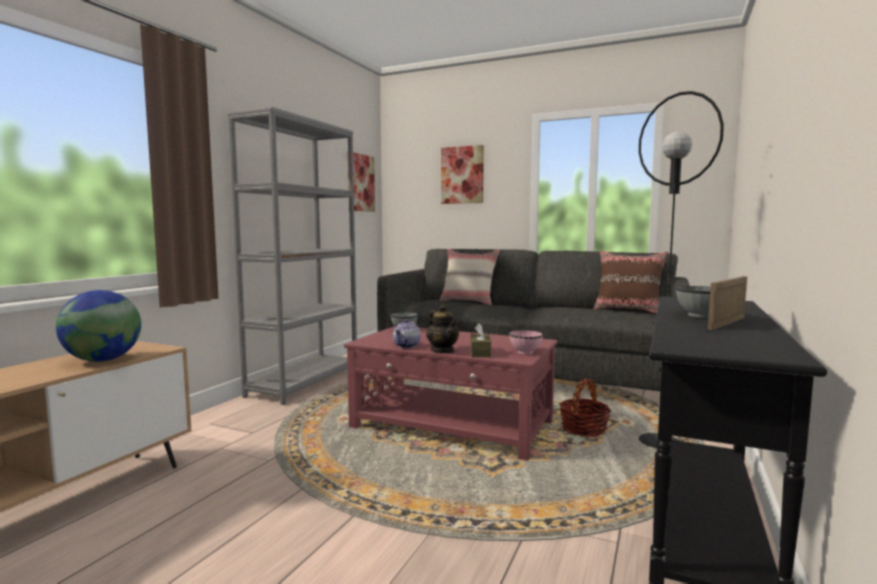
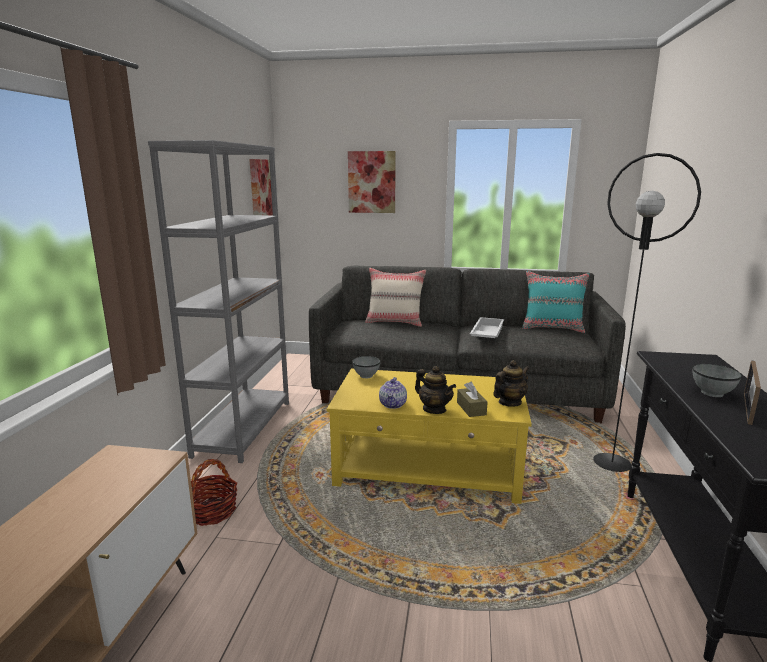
camera: 15 degrees left, 10 degrees up
(103, 360) = (114, 493): globe -> none
(453, 425) = (429, 468): red coffee table -> yellow coffee table
(525, 352) = (509, 402): pink bowl -> teapot
(550, 310) = (486, 333): none -> white tray
(583, 429) = (544, 456): basket -> basket (211, 511)
(628, 310) = (552, 328): brown pillow -> turquoise pillow

